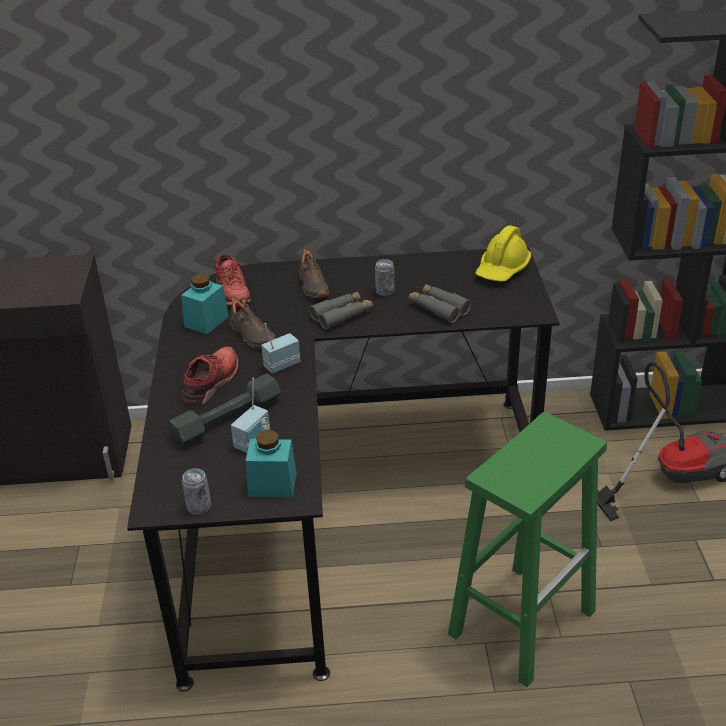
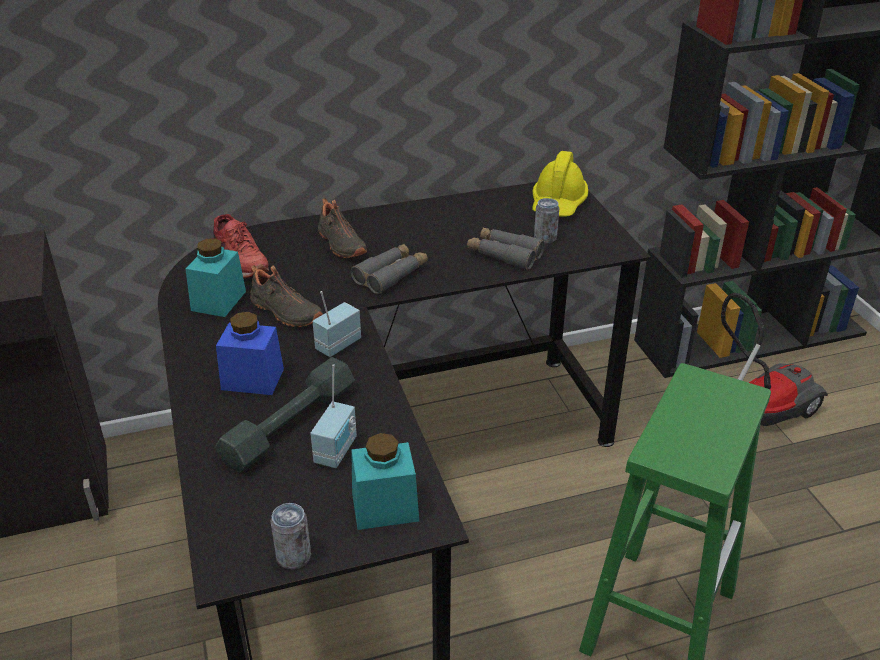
camera: 15 degrees left, 0 degrees up
(212, 383) = (252, 379): red shoe -> blue jar
(385, 291) = (432, 241): can -> can (545, 238)

